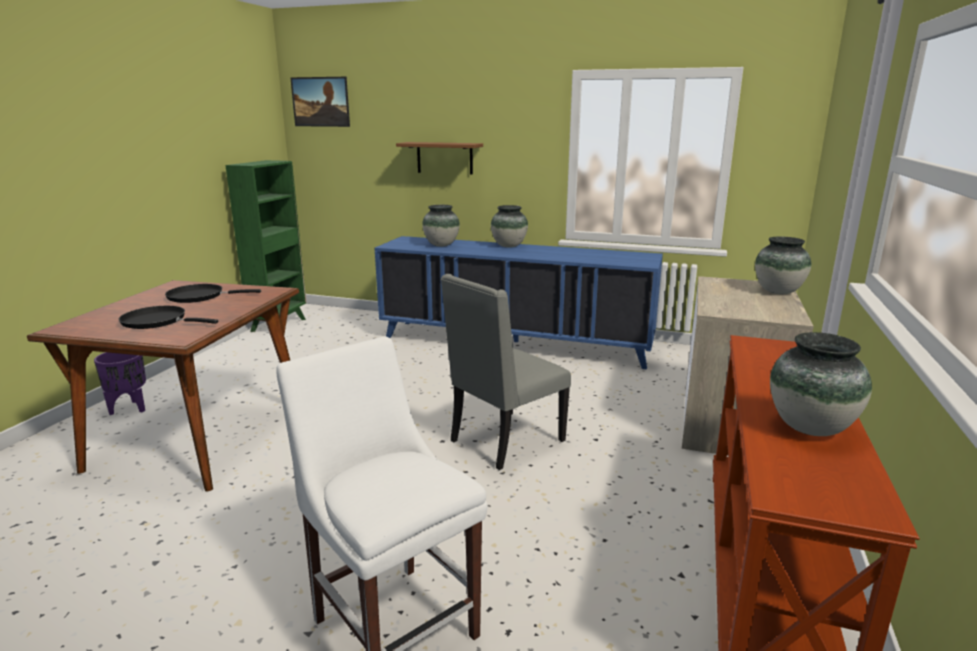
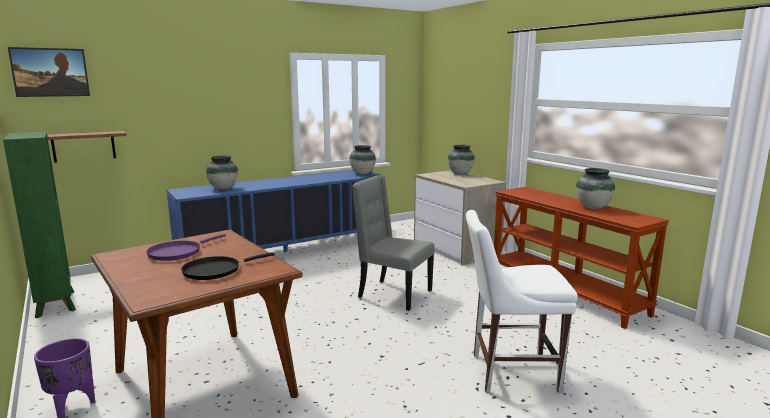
camera: 50 degrees left, 5 degrees down
(200, 296) = (178, 252): black frying pan -> purple frying pan
(444, 158) = (193, 119): brown shelf -> brown shelf (84, 146)
(504, 441) = (393, 294): grey chair -> grey chair turned 120 degrees clockwise
(509, 246) = (270, 180): vase -> vase (362, 173)

